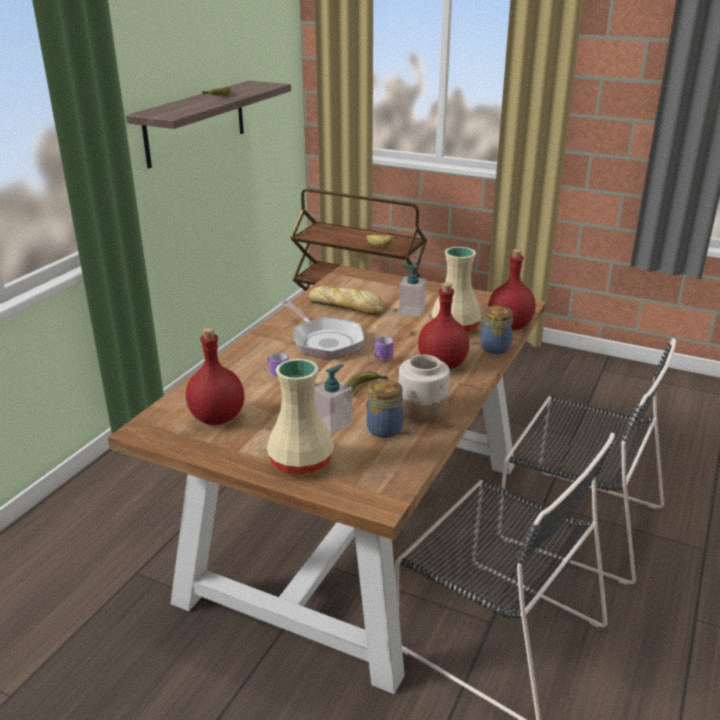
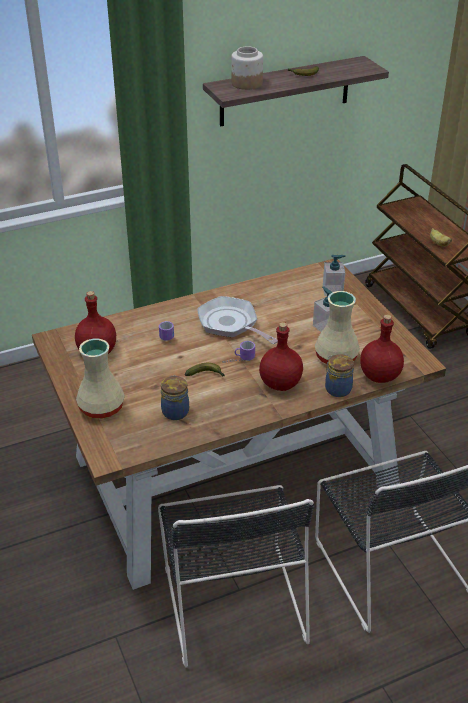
camera: 40 degrees right, 10 degrees up
(324, 341) = (231, 324): frying pan -> frying pan turned 135 degrees clockwise
(333, 423) = (152, 391): soap dispenser -> soap dispenser (333, 290)
(347, 307) = (286, 301): bread -> none
(422, 409) = (217, 411): jar -> jar (246, 84)

